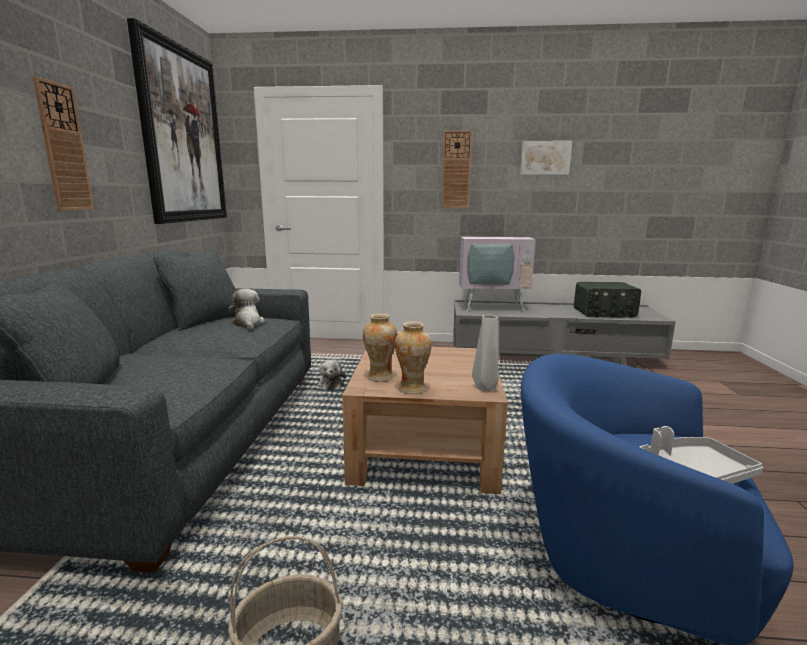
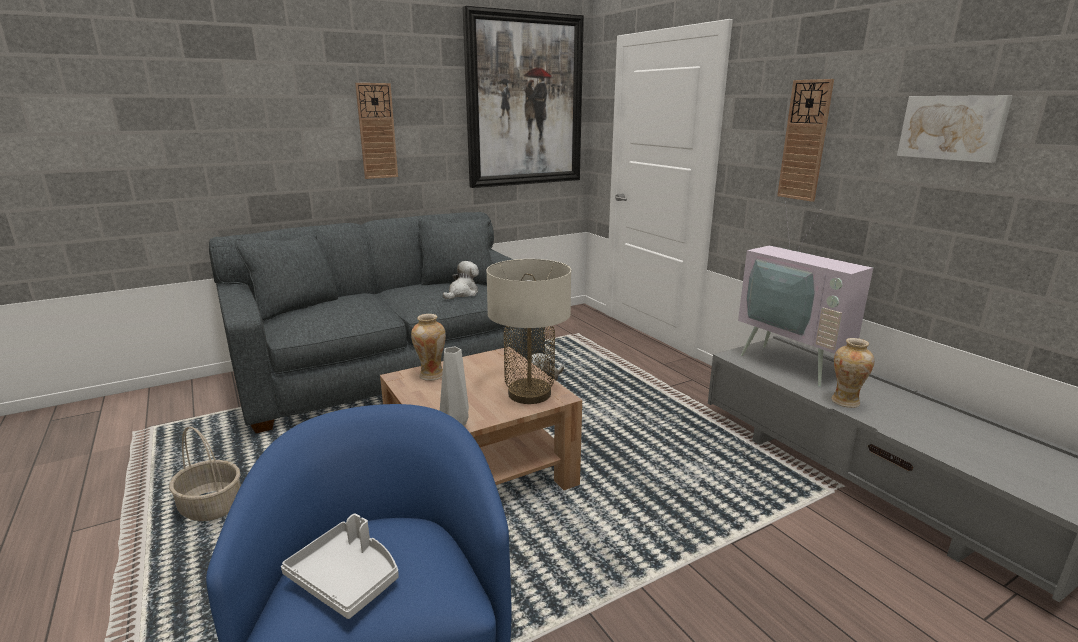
camera: 55 degrees right, 5 degrees up
(412, 389) = (418, 395): vase -> vase (845, 402)
(463, 357) = (529, 394): none -> table lamp
(604, 313) = (967, 447): radio -> none

